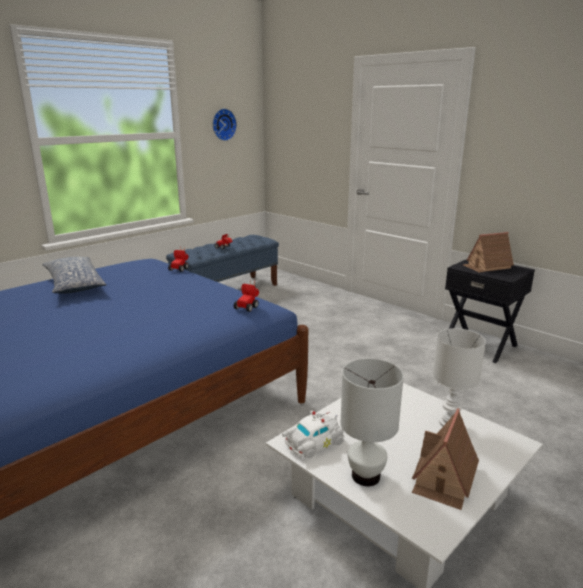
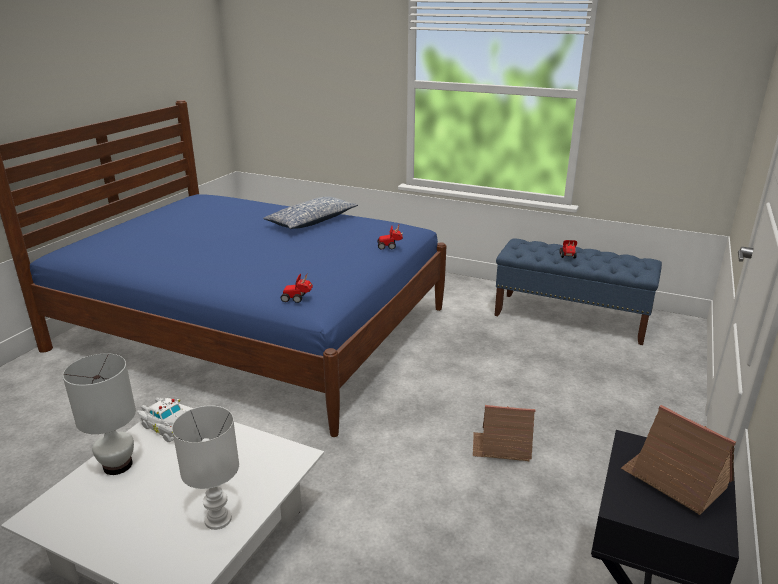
camera: 70 degrees right, 5 degrees up
(223, 124) = (668, 87): wall clock -> none
(444, 477) = (113, 520): toy house -> toy house (502, 447)

